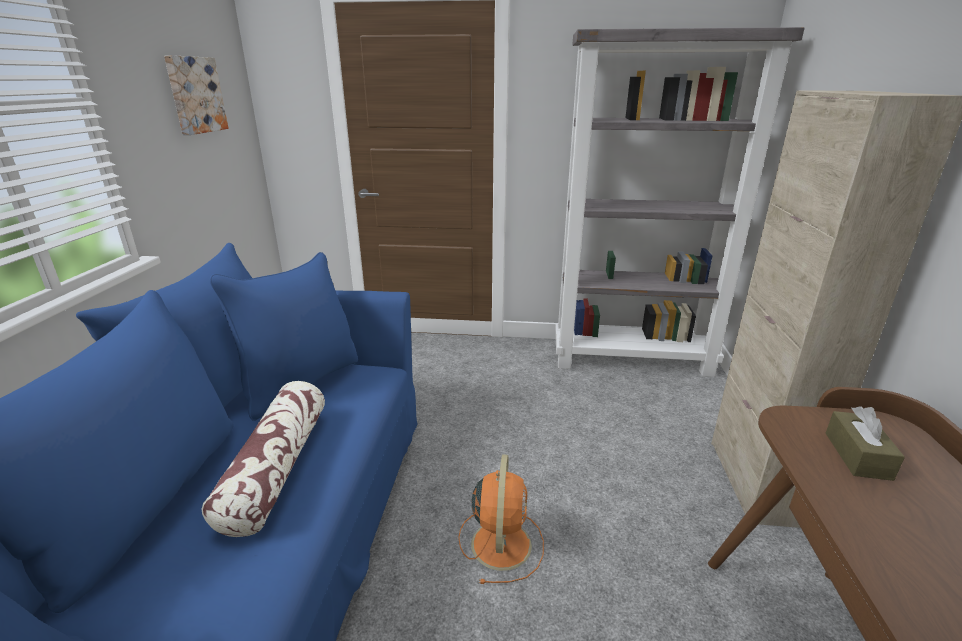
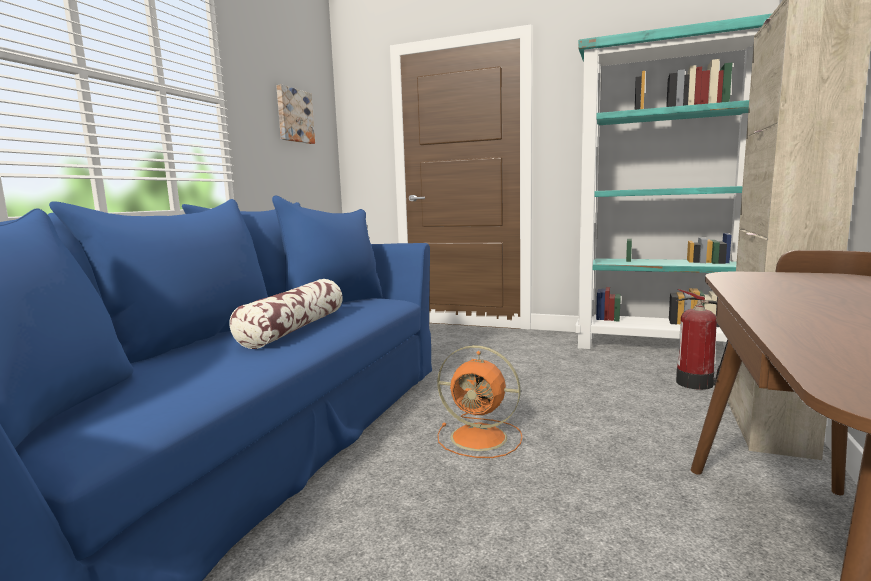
camera: 15 degrees right, 15 degrees down
(501, 542) = (481, 438): orange fan -> orange fan turned 90 degrees clockwise
(632, 359) = (658, 346): grey bookcase -> turquoise bookcase
(681, 419) = (697, 383): none -> fire extinguisher
(857, 455) = (794, 283): brown tissue box -> none

